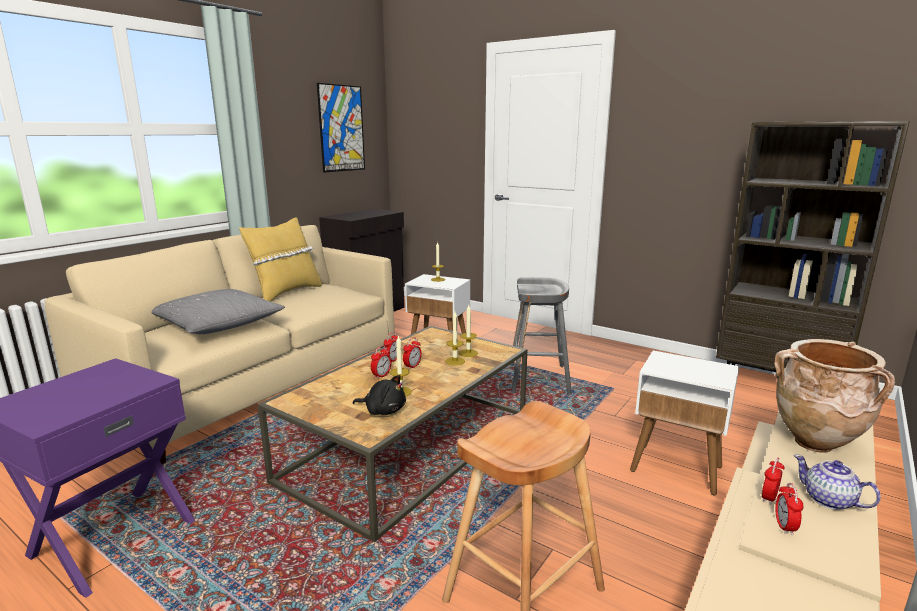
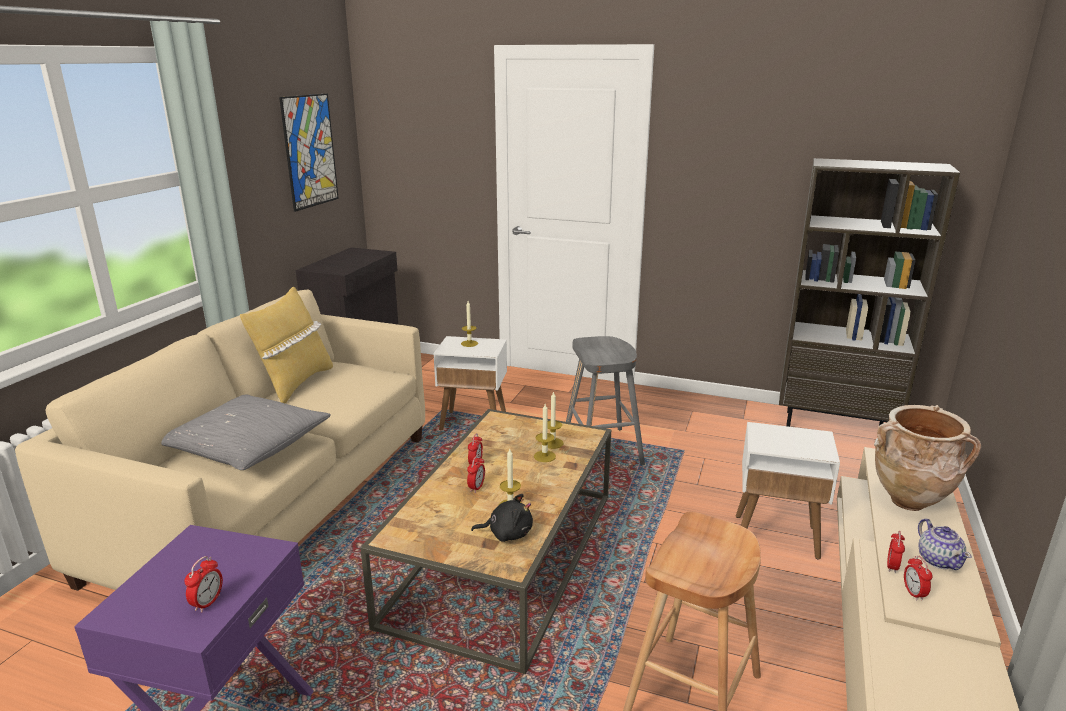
camera: 15 degrees left, 5 degrees up
(412, 366) = (503, 470): alarm clock -> alarm clock (208, 603)
(829, 500) = (938, 560): teapot -> teapot turned 135 degrees counterclockwise

